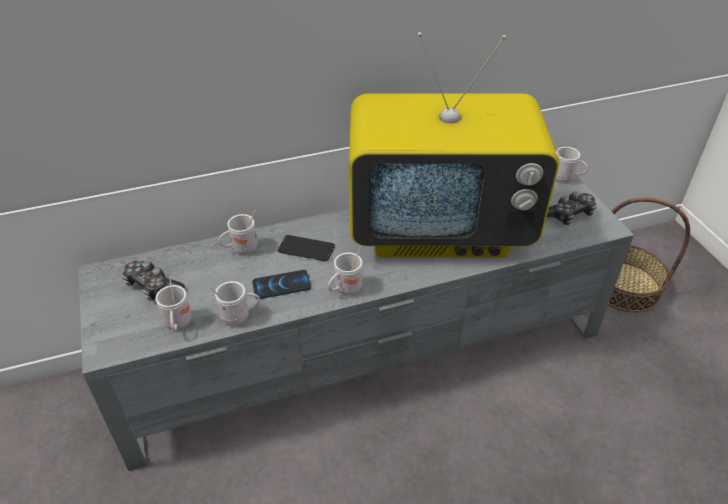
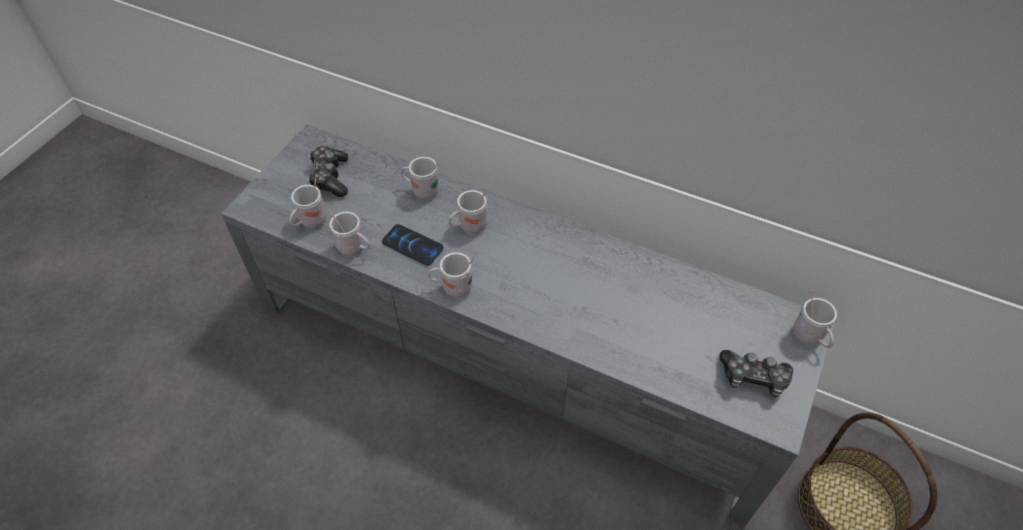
camera: 45 degrees right, 10 degrees up
(306, 249) = (469, 227): phone -> white mug
(440, 230) = (602, 295): television -> none

